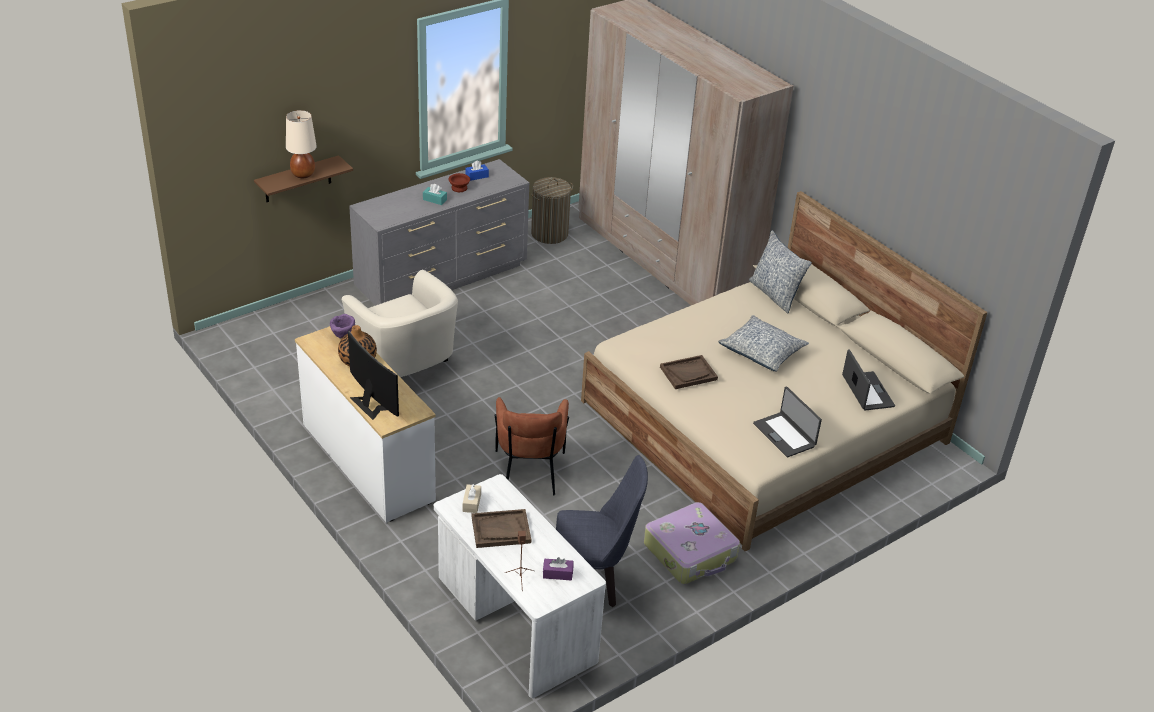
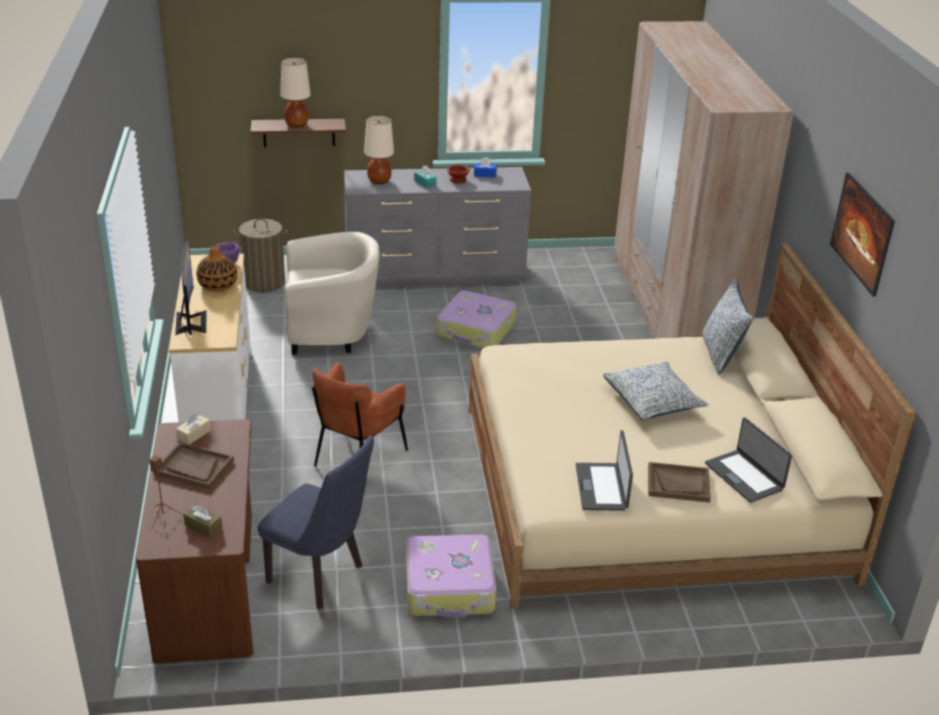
camera: 30 degrees right, 5 degrees down
(393, 209) = (379, 181): none -> beige table lamp
(405, 364) = (332, 331): beige armchair -> beige armchair turned 90 degrees counterclockwise
(514, 622) = (208, 584): white desk -> brown desk
(524, 324) = (476, 330): none -> suitcase
(549, 234) = (573, 264): laundry basket -> laundry basket (264, 282)
(557, 573) = (203, 526): purple tissue box -> brown tissue box
(688, 373) = (547, 396): brown tray -> brown tray (678, 484)
(867, 391) = (744, 476): laptop -> laptop turned 135 degrees clockwise
(895, 196) = (857, 251): none -> picture

